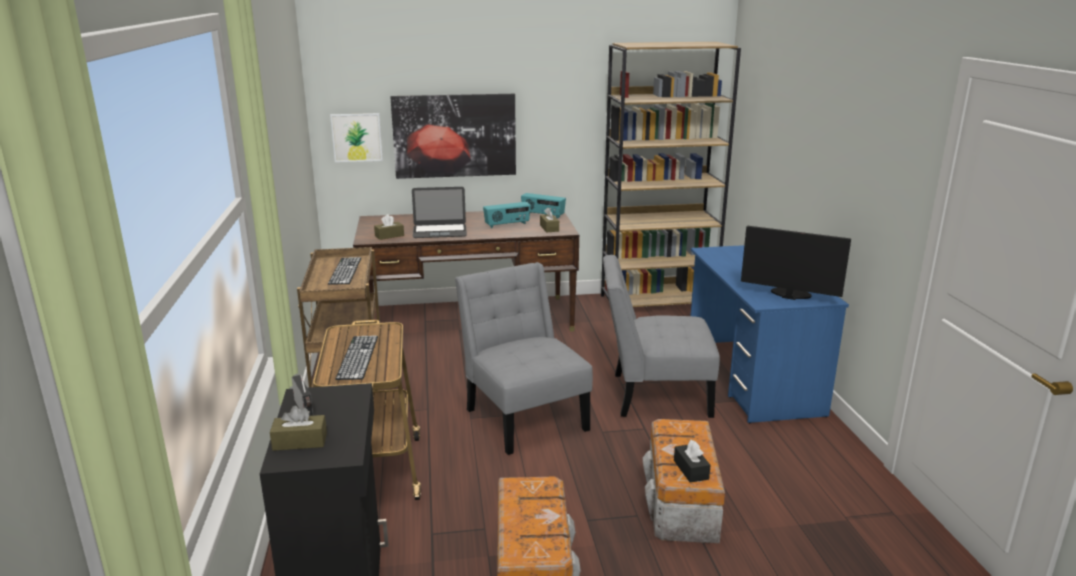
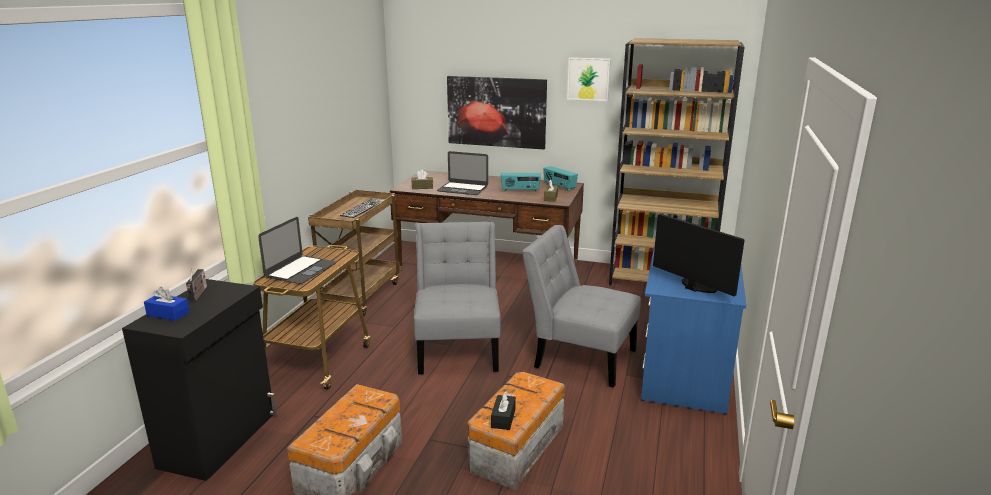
camera: 25 degrees right, 0 degrees up
(300, 441) = (168, 314): brown tissue box -> blue tissue box
(357, 137) = (422, 107): picture -> picture (588, 79)
(357, 357) = (301, 270): keyboard -> laptop

